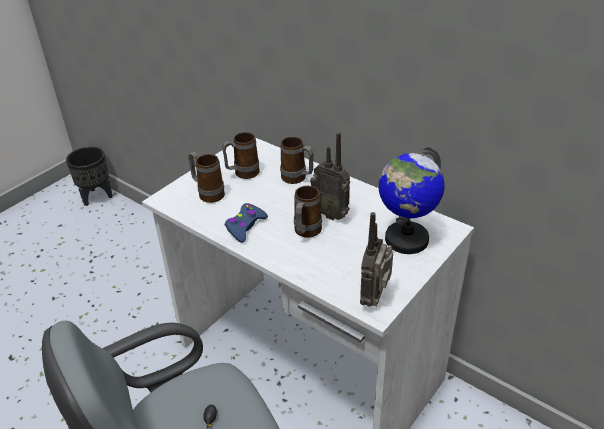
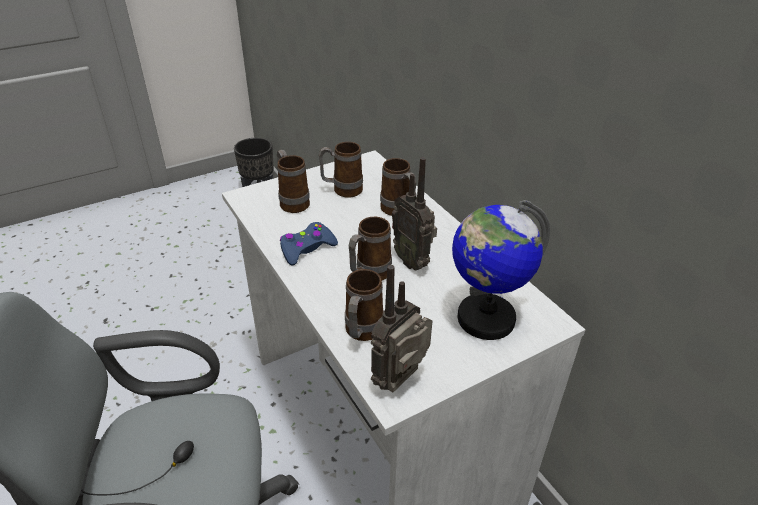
camera: 20 degrees right, 0 degrees up
(327, 276) = (361, 334): none -> mug

